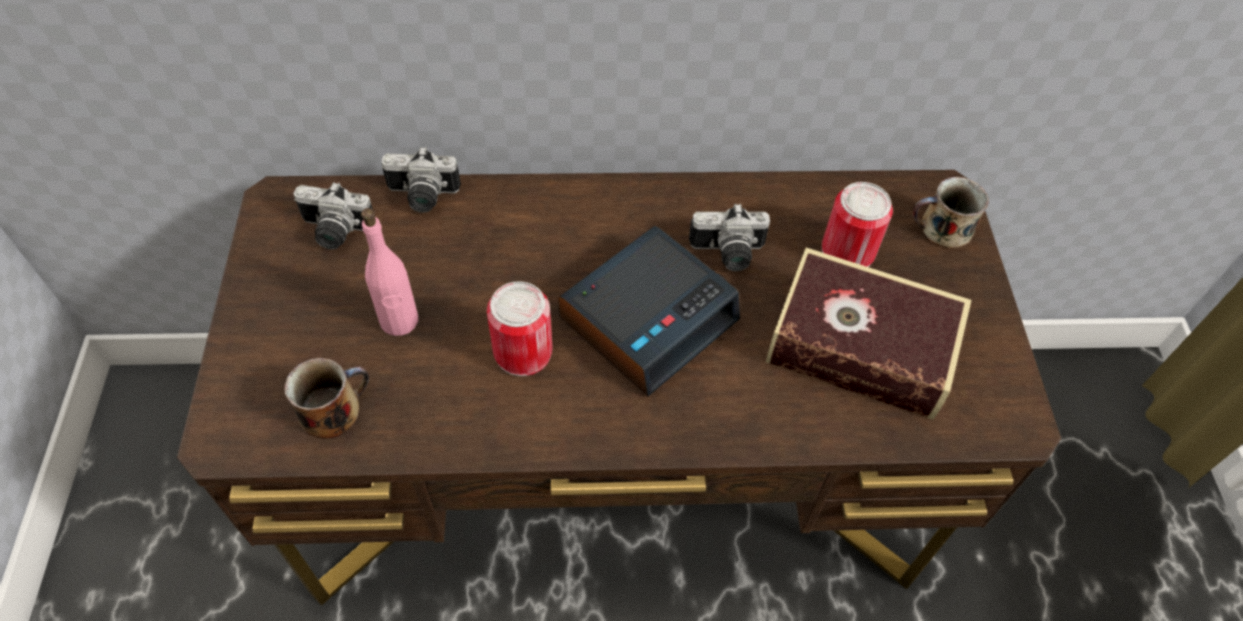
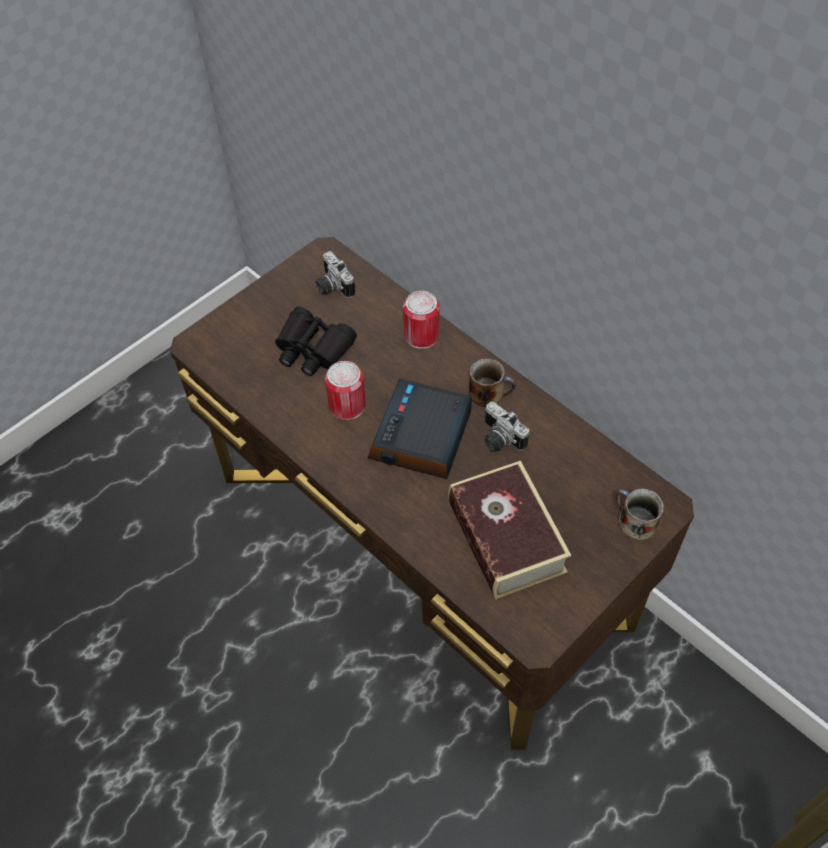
camera: 50 degrees right, 0 degrees up
(333, 409) = (246, 366): mug -> mug (488, 393)
(399, 321) = (313, 349): pink bottle -> black binoculars
(422, 197) = (388, 298): camera -> none
(649, 317) = (421, 437): alarm clock -> alarm clock turned 105 degrees clockwise
(847, 252) = (564, 489): can -> can (421, 335)

